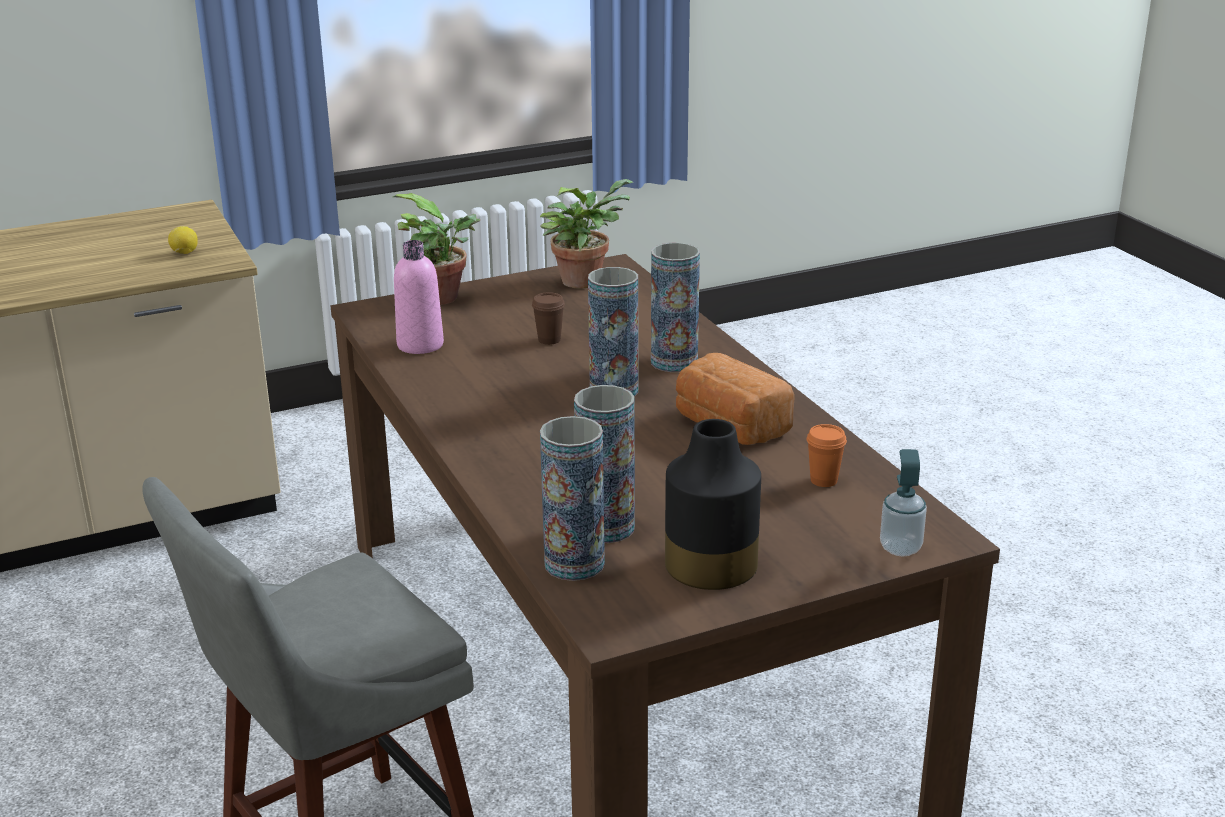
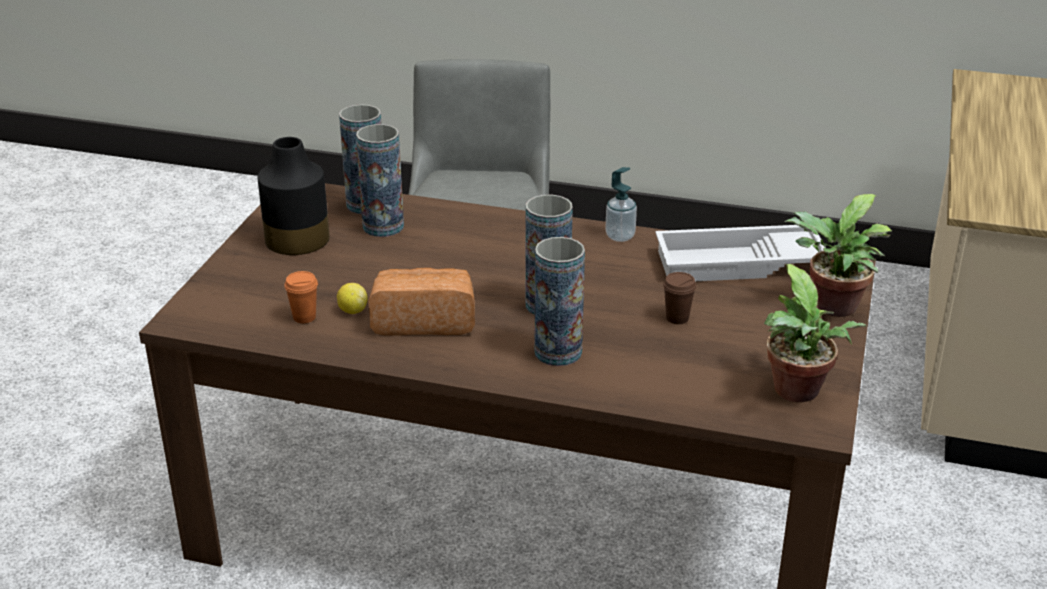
camera: 130 degrees right, 5 degrees up
(184, 253) = (1016, 199): lemon -> lemon (352, 310)
(420, 345) = (738, 264): pink bottle -> white tray
(900, 548) = (201, 299): soap dispenser -> soap dispenser (620, 236)

